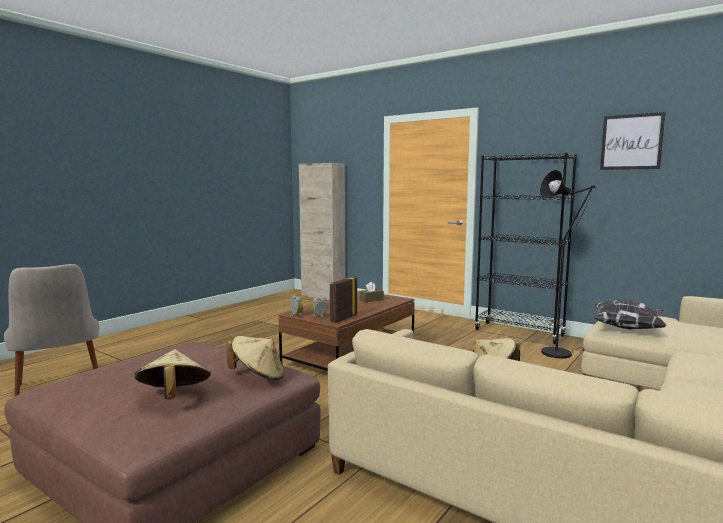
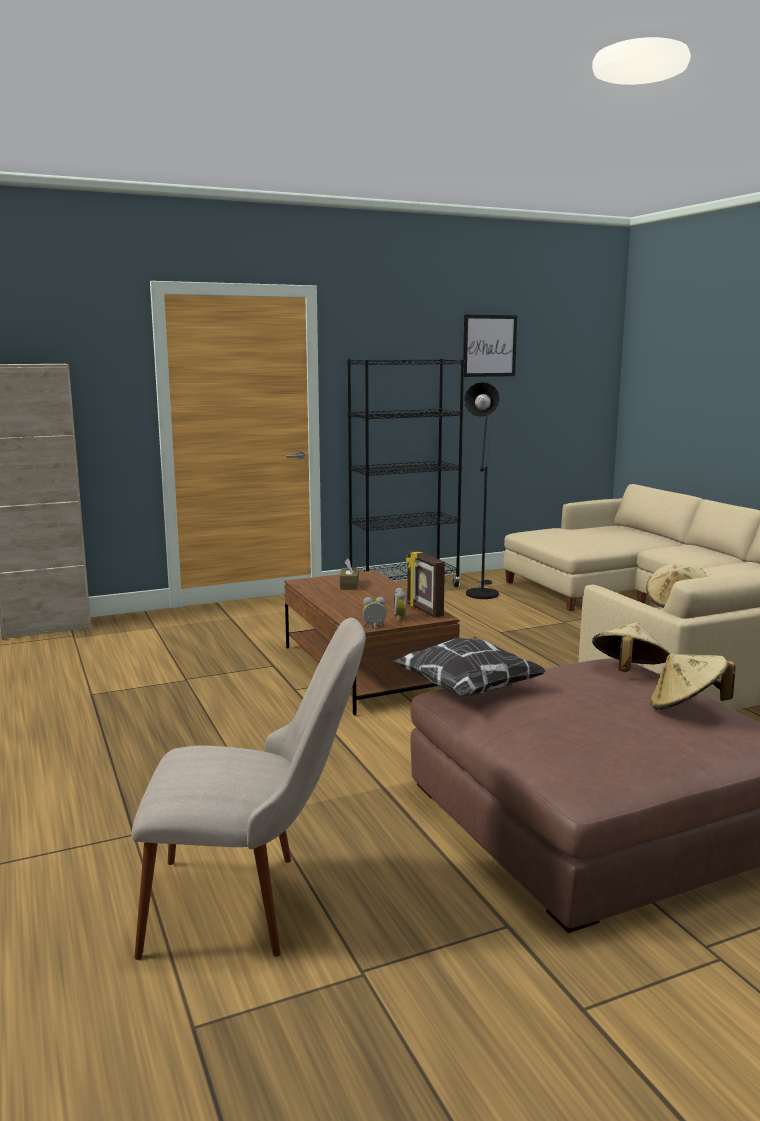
camera: 60 degrees left, 5 degrees up
(628, 329) = (580, 543): pillow -> pillow (468, 690)

